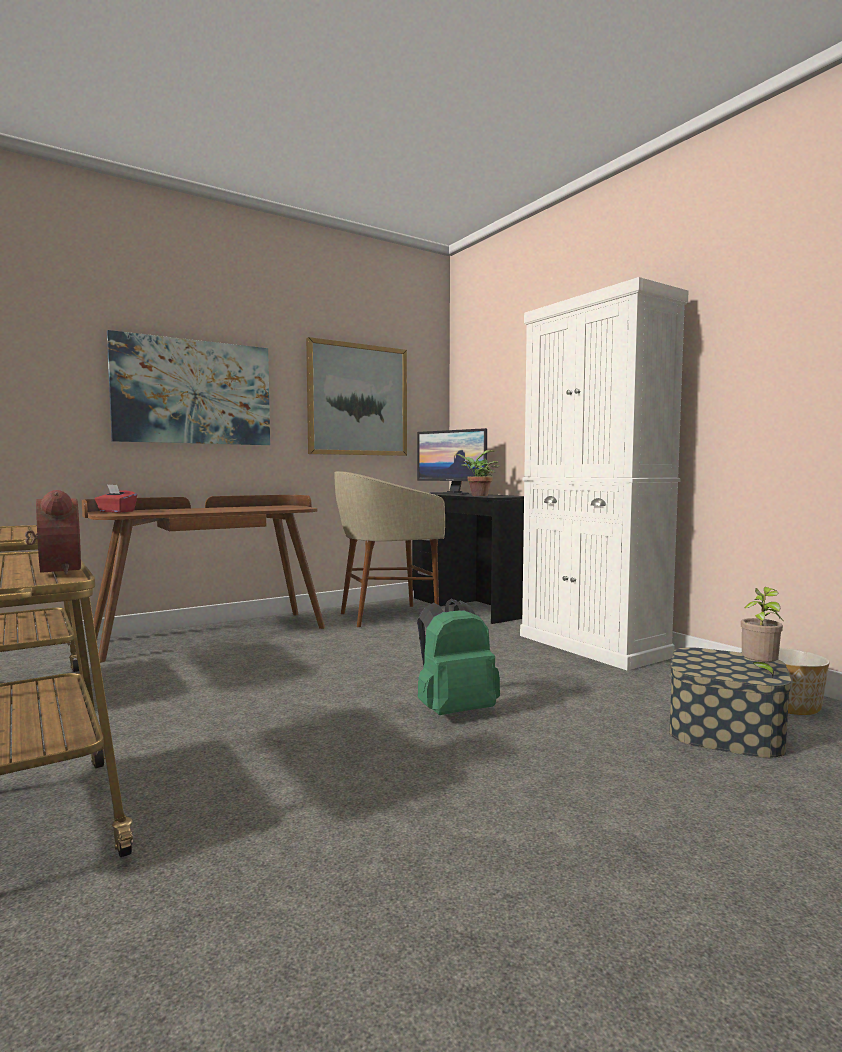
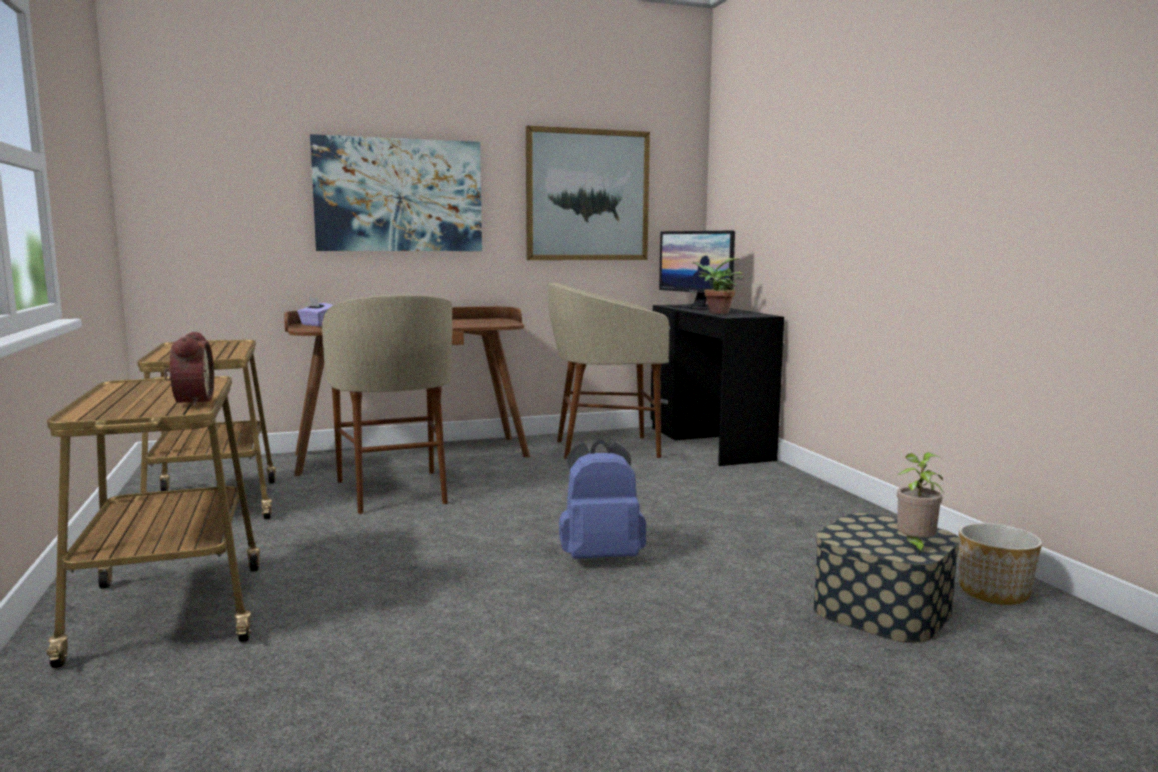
camera: 15 degrees right, 5 degrees up
(116, 512) = (317, 325): red tissue box -> purple tissue box
(214, 669) = (394, 492): none -> beige stool
(454, 711) = (600, 557): green backpack -> blue backpack
(592, 646) = (817, 502): white cabinet -> none

